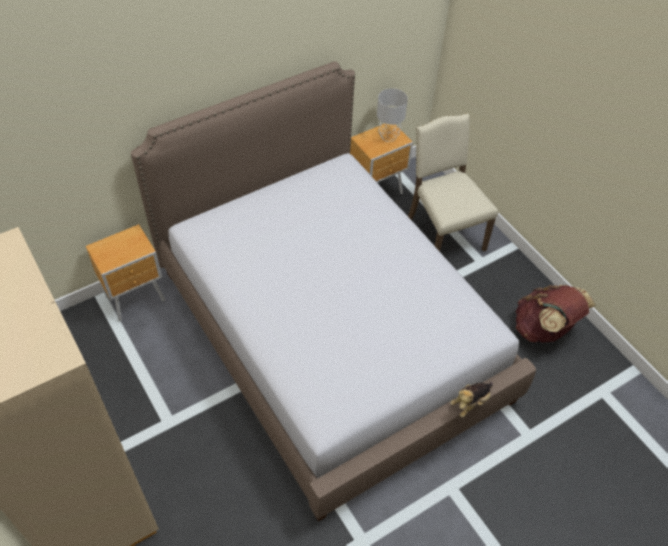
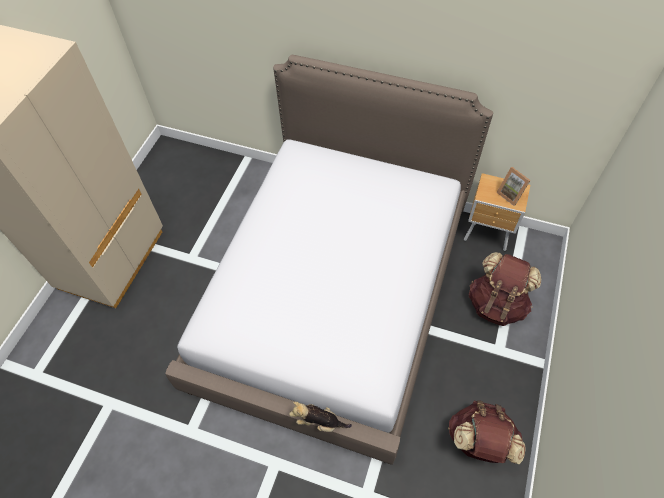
camera: 55 degrees right, 5 degrees up
(137, 299) = (261, 176): brown nightstand -> none
(389, 137) = (511, 194): grey table lamp -> picture frame
(442, 234) = (496, 304): beige chair -> brown backpack

